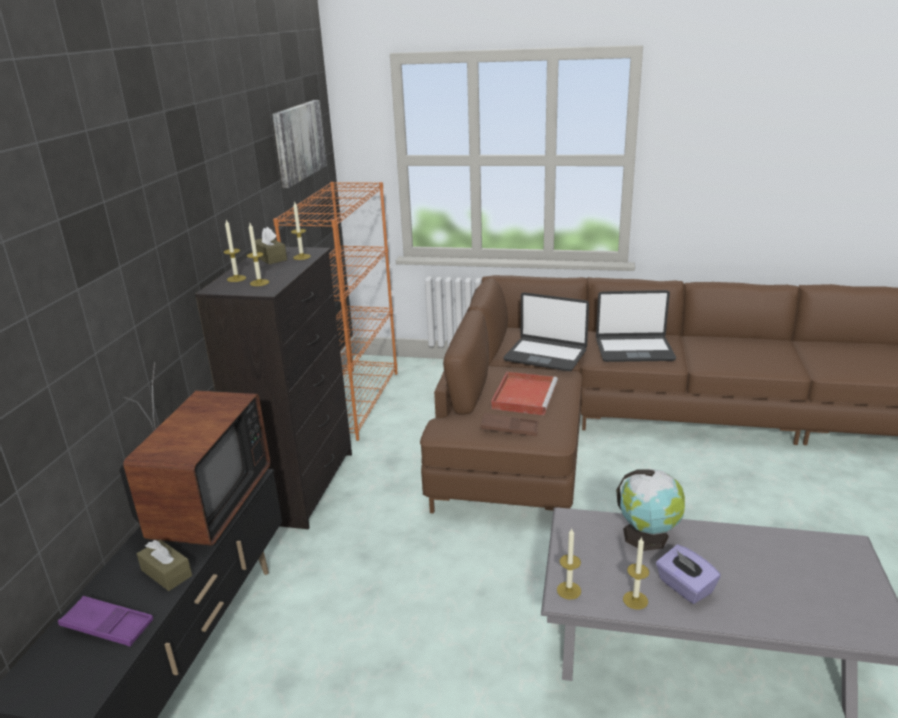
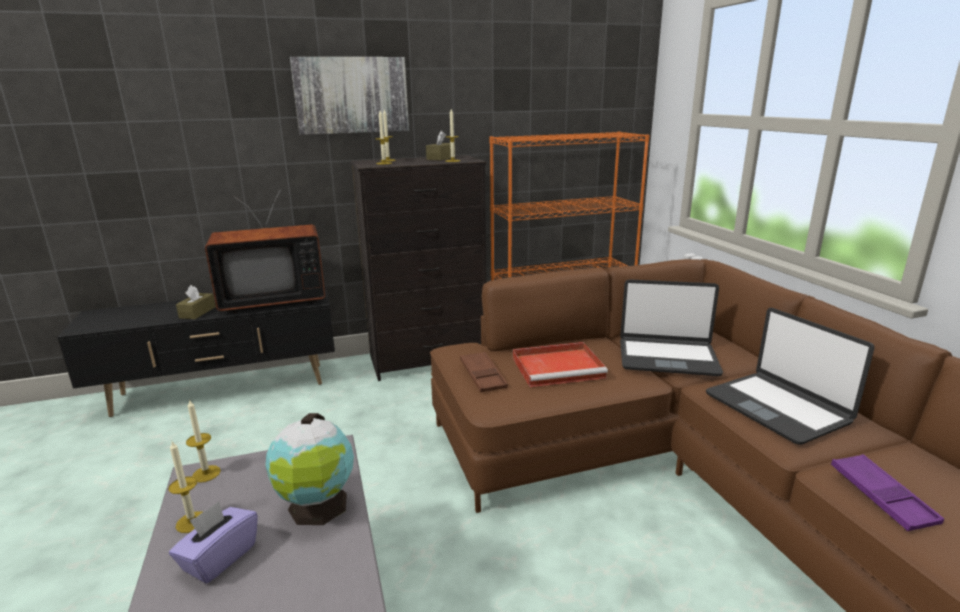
camera: 60 degrees right, 5 degrees down
(108, 626) = (145, 315): purple tray -> purple tray (881, 497)
(298, 142) = (574, 82): picture -> picture (351, 95)
(545, 355) = (667, 357): laptop -> laptop turned 75 degrees counterclockwise

